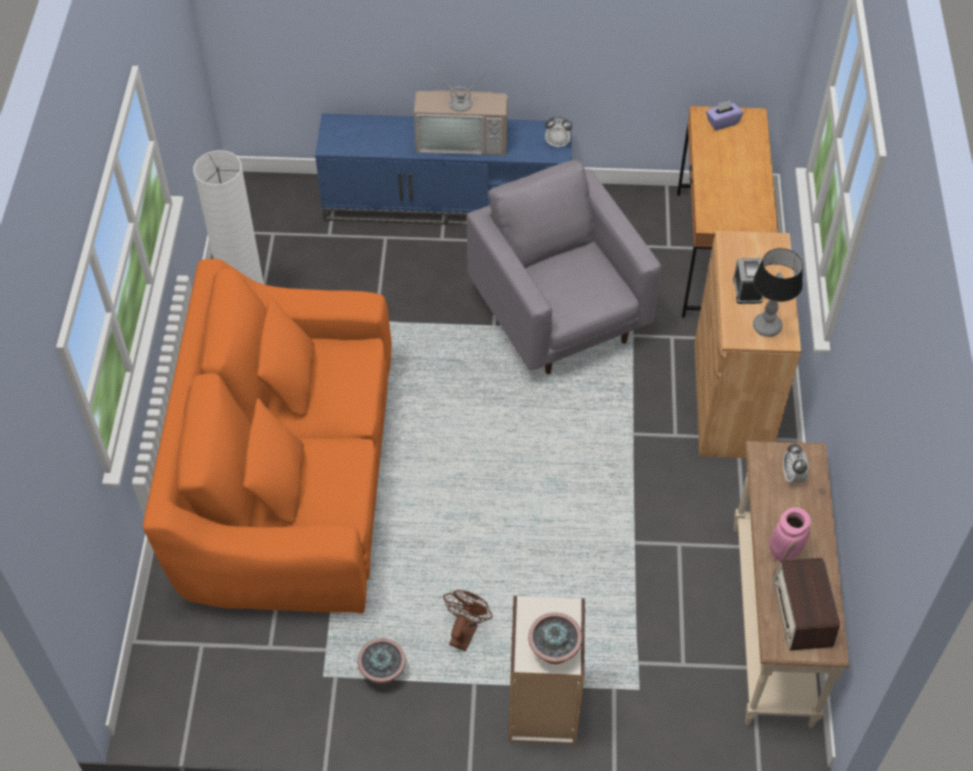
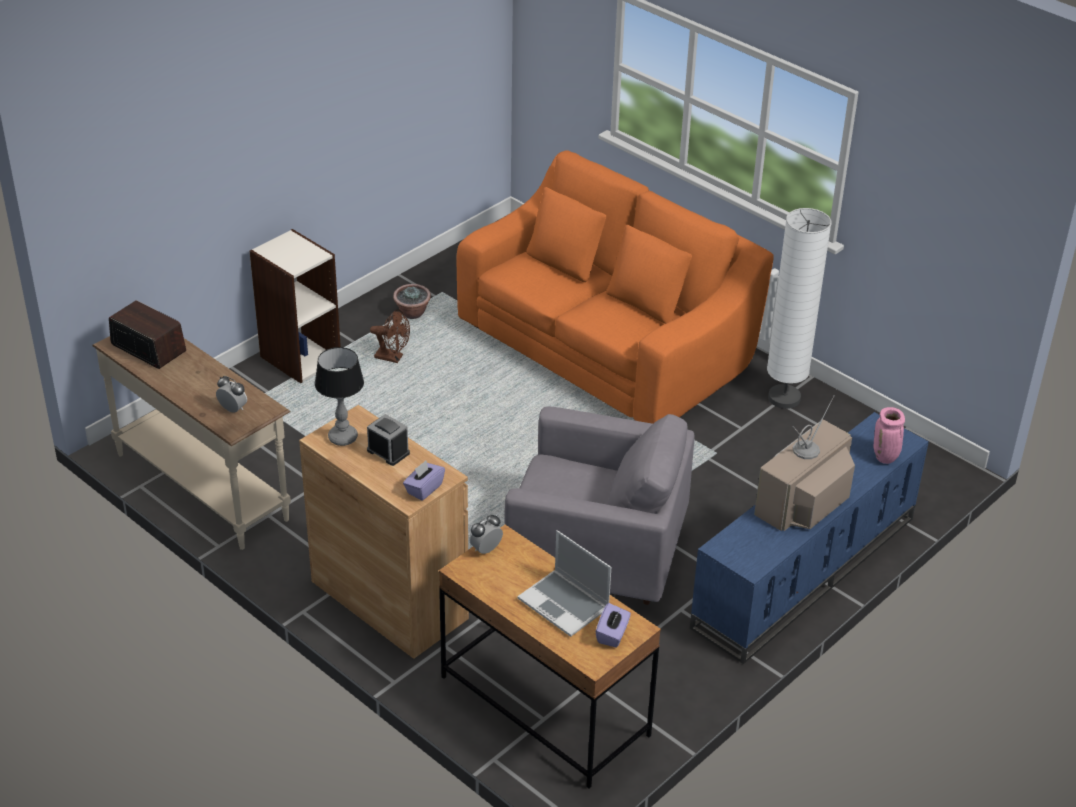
camera: 130 degrees right, 15 degrees down
(465, 631) = (393, 357): brown fan -> brown fan turned 45 degrees counterclockwise
(554, 651) = (279, 248): potted plant -> none
(557, 143) = (734, 556): alarm clock -> alarm clock (486, 549)
(726, 157) = (565, 604): none -> laptop
(756, 243) = (424, 489): none -> purple tissue box
(784, 550) = (193, 369): pink vase -> pink vase (885, 458)

